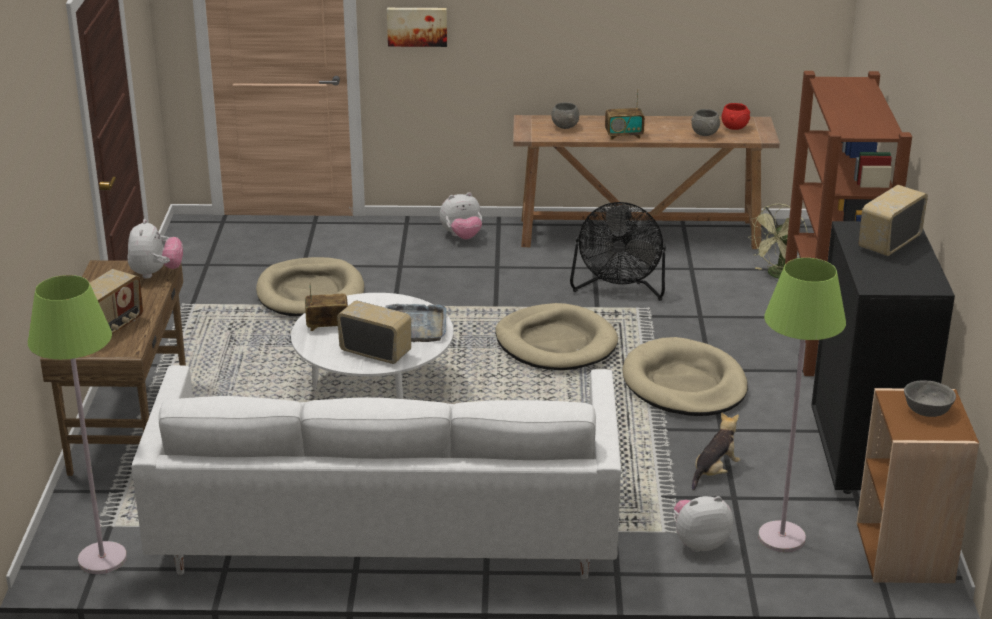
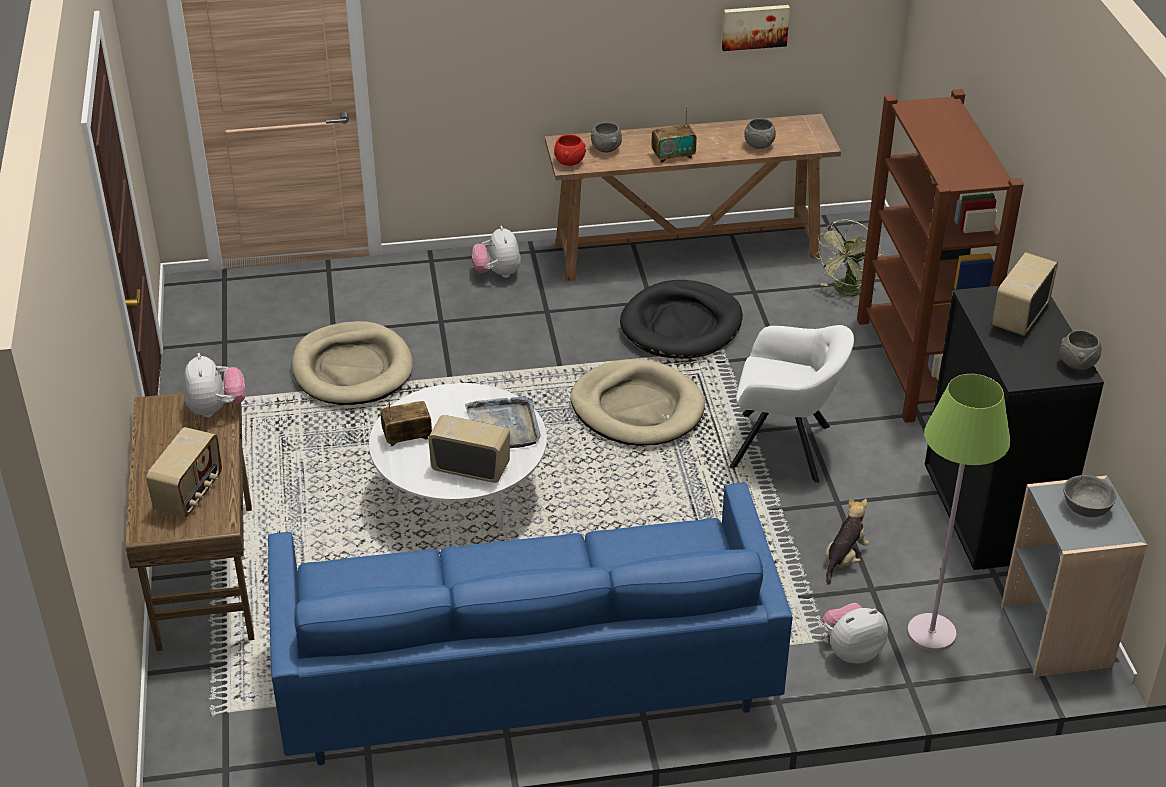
camera: 10 degrees left, 10 degrees up
(102, 559) = (230, 756): green floor lamp -> none
(386, 530) = (525, 677): white sofa -> blue sofa
(417, 26) = (433, 51): picture -> picture (755, 26)
(462, 236) = (497, 273): plush toy -> plush toy turned 105 degrees clockwise
(616, 287) = (681, 325): black fan -> black dog bed
(684, 384) = (785, 447): beige dog bed -> white armchair
(734, 128) = (787, 133): red bowl -> red bowl (569, 162)
(906, 553) = (1057, 637): brown bookcase -> grey bookcase
(933, 281) = (1077, 364): none -> grey bowl

